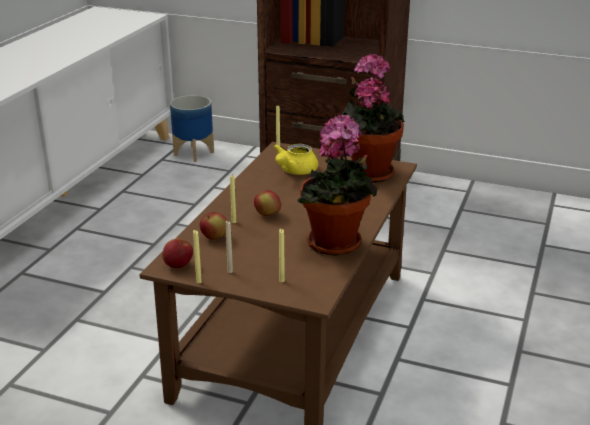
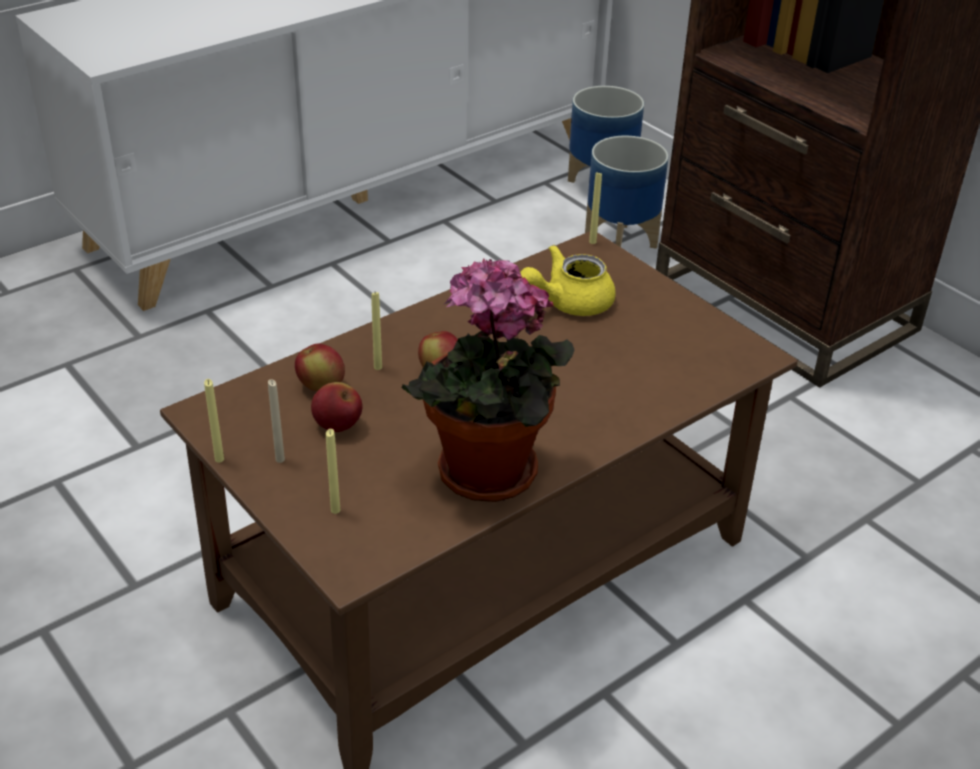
camera: 30 degrees right, 10 degrees up
(178, 265) = (222, 417): apple -> apple (338, 426)
(228, 174) = (621, 242): none -> planter
(368, 171) = (692, 347): potted plant -> none

